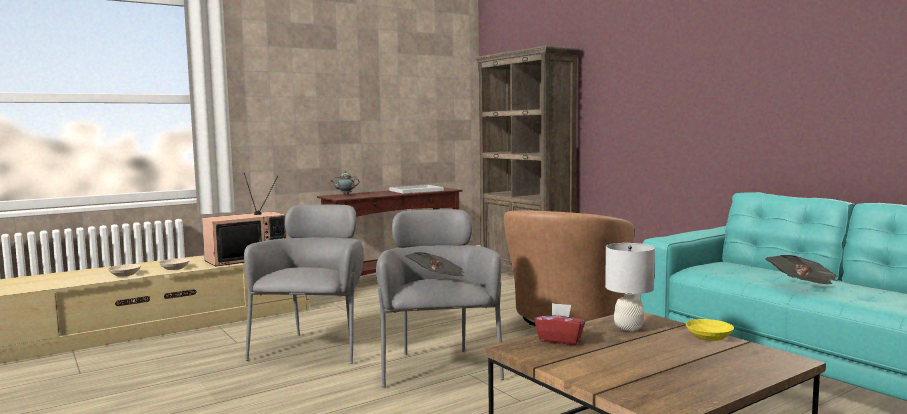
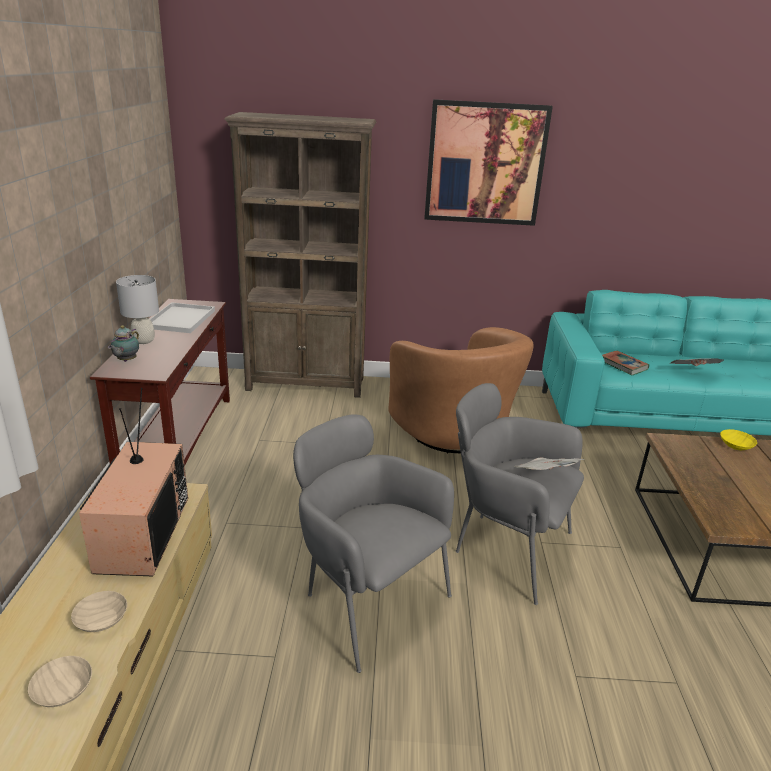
camera: 55 degrees left, 20 degrees up
(560, 340) = (711, 497): red tissue box -> none
(627, 328) = (698, 460): grey table lamp -> grey table lamp (142, 342)
(659, 72) = (485, 164): none -> picture
(725, 269) = (623, 365): none -> book

